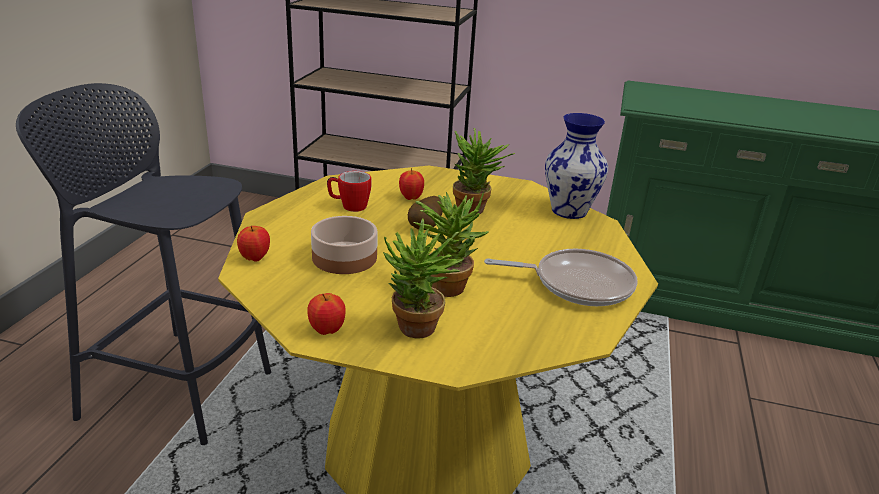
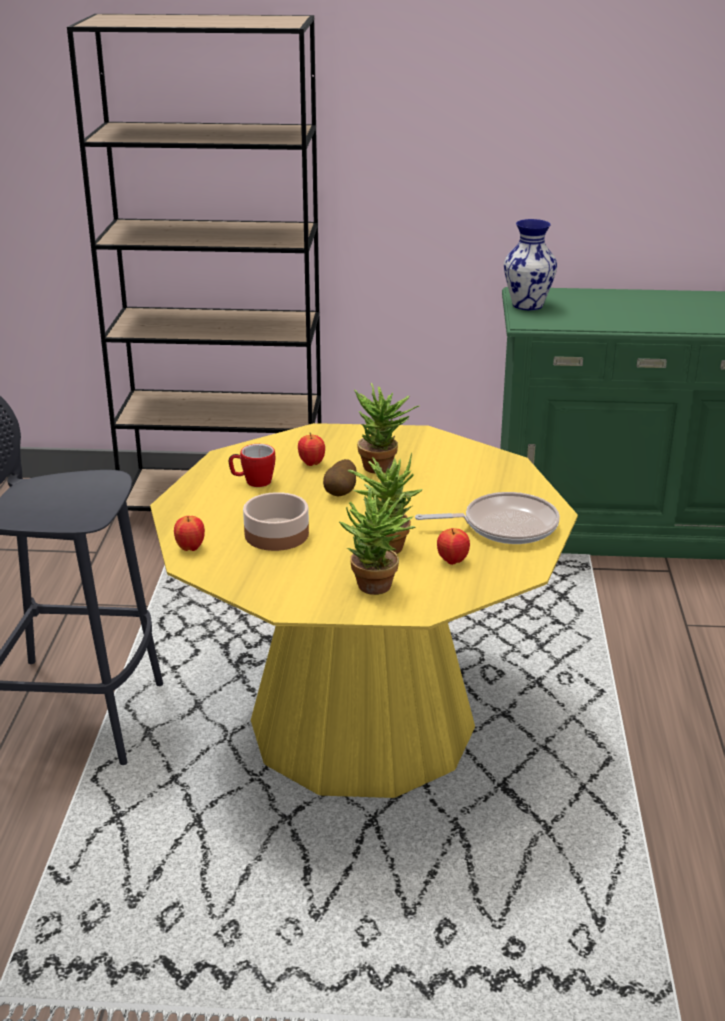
camera: 10 degrees left, 0 degrees up
(327, 330) = (296, 600): apple -> apple (452, 561)
(570, 211) = (477, 454): vase -> vase (528, 305)

